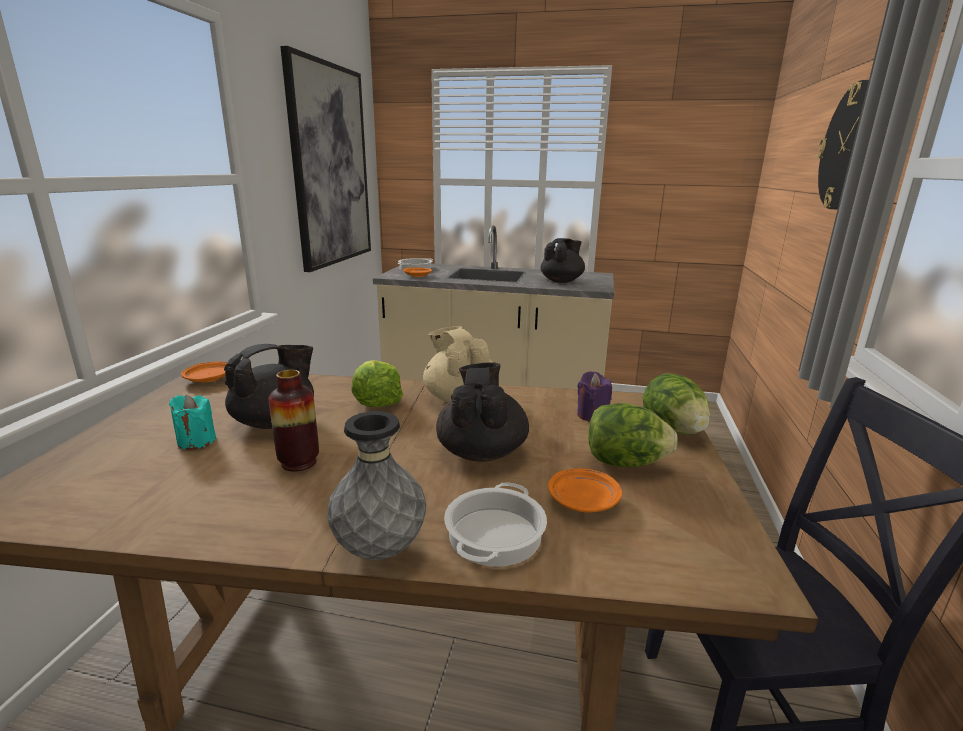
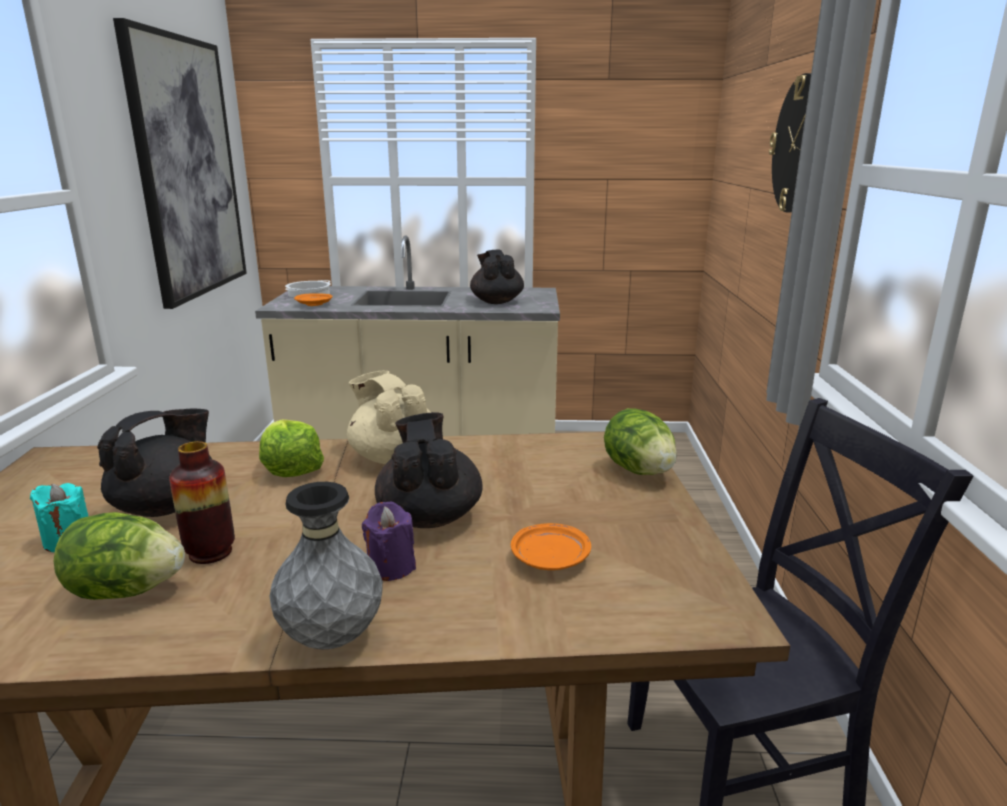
camera: 10 degrees left, 0 degrees up
(209, 379) = (61, 460): orange plate -> none
(494, 534) = (458, 605): cooking pot -> none
(562, 281) = (496, 302): black teapot -> black teapot turned 45 degrees counterclockwise
(592, 415) = (549, 462): purple candle -> purple candle (391, 567)
(624, 463) = (590, 512): lettuce -> lettuce (126, 591)

